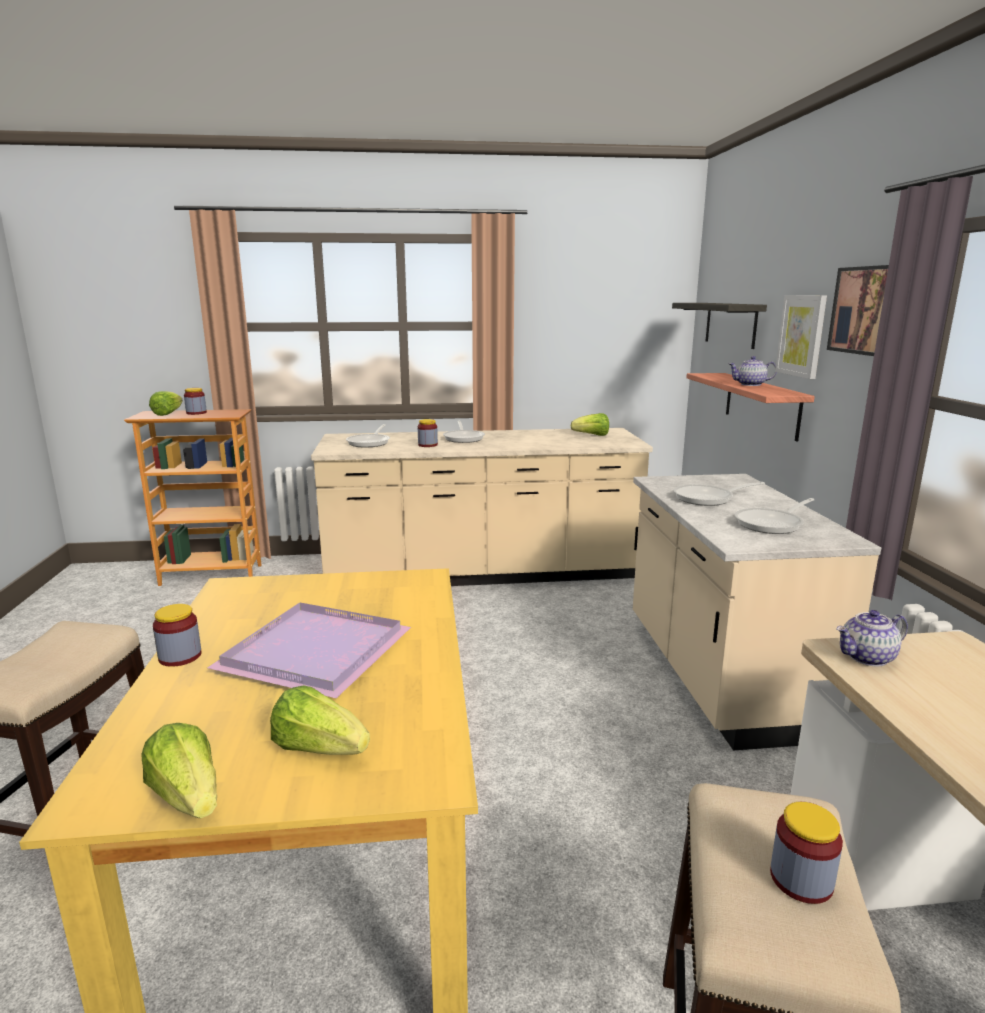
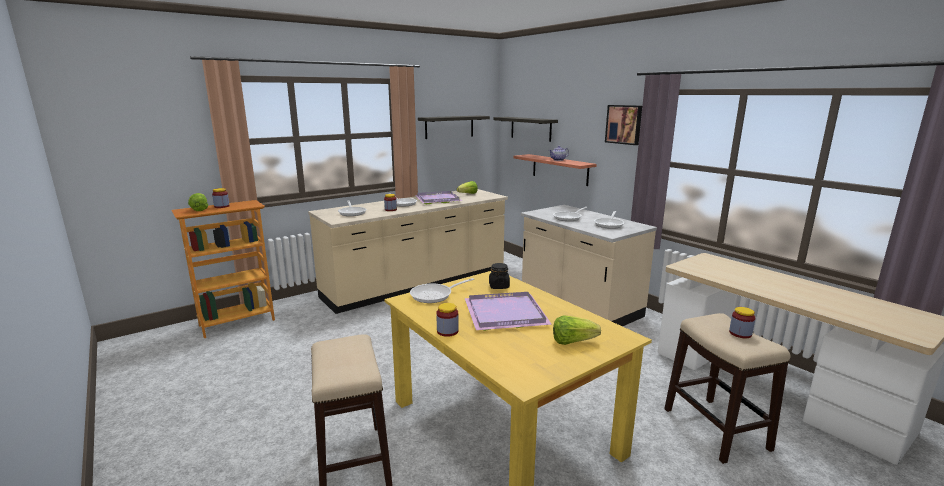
camera: 30 degrees left, 0 degrees up
(188, 796) = (556, 369): lettuce -> none
(279, 590) = (435, 295): none -> frying pan
(397, 599) = (499, 286): none -> black jar
(528, 438) = (438, 199): none -> purple tray
(588, 318) = (449, 127): none -> shelf
(802, 335) = (584, 135): picture -> none
(867, 658) = (691, 267): teapot -> none

